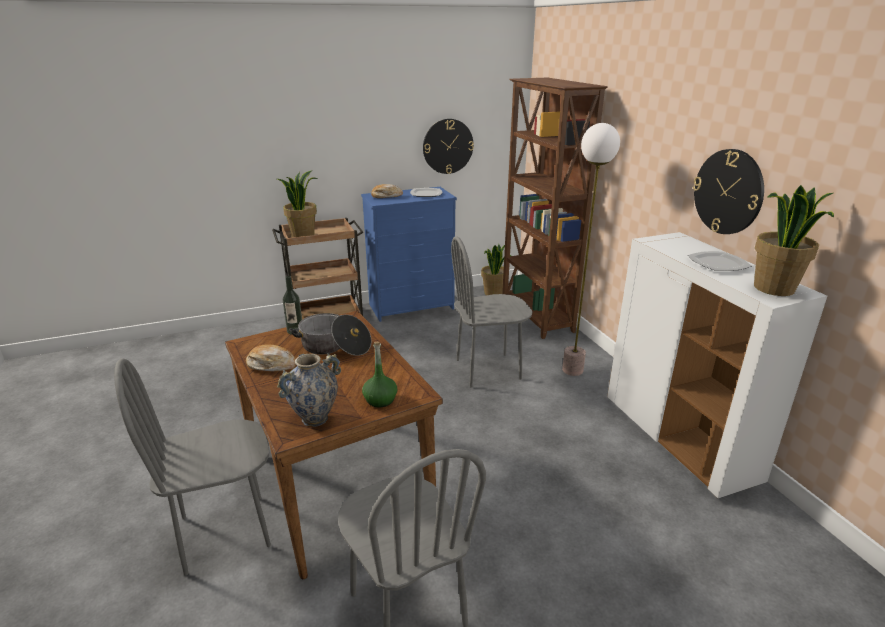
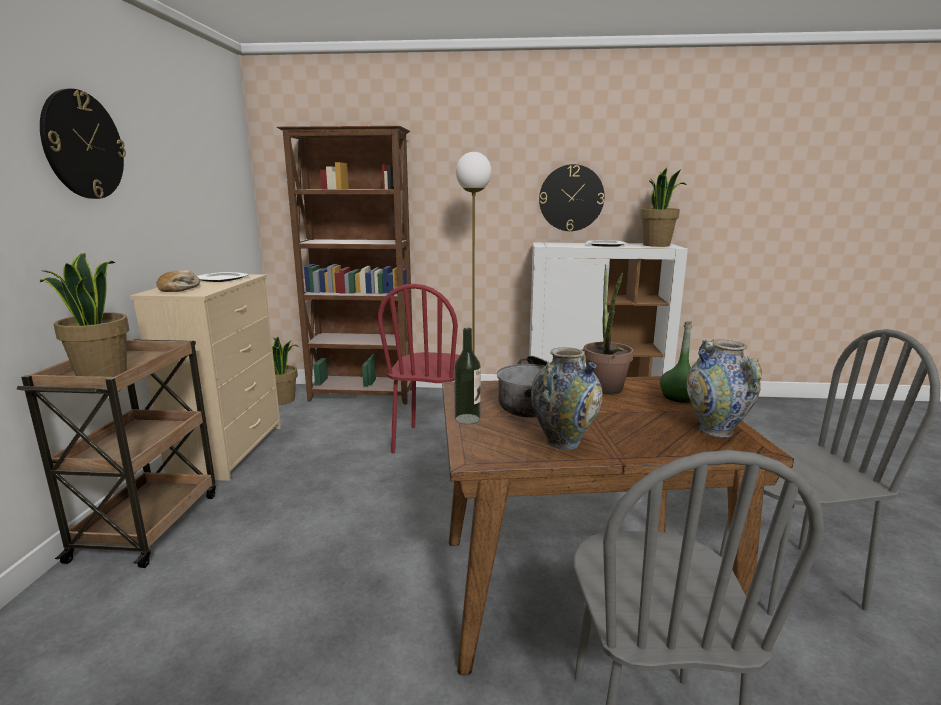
camera: 65 degrees left, 10 degrees down
(271, 365) = (563, 442): bread -> vase
(374, 368) = (606, 391): none -> potted plant
(412, 307) = (230, 450): blue dresser -> beige dresser
(448, 146) = (202, 217): wall clock -> wall clock (83, 145)
(488, 369) = (430, 442): grey chair -> red chair

